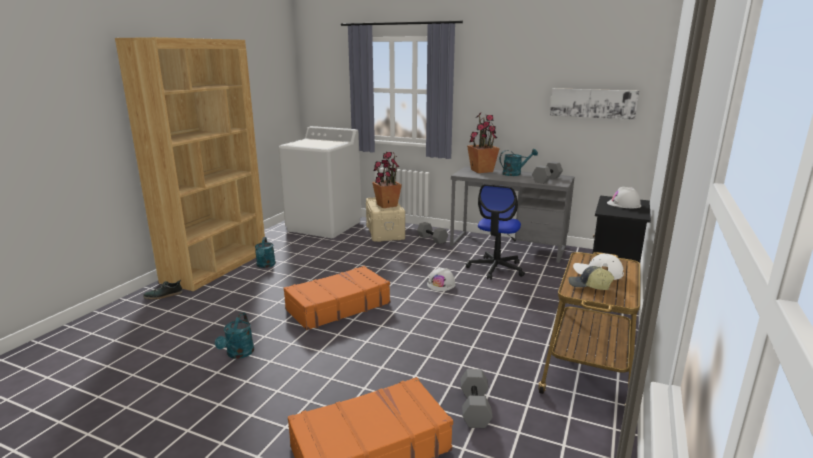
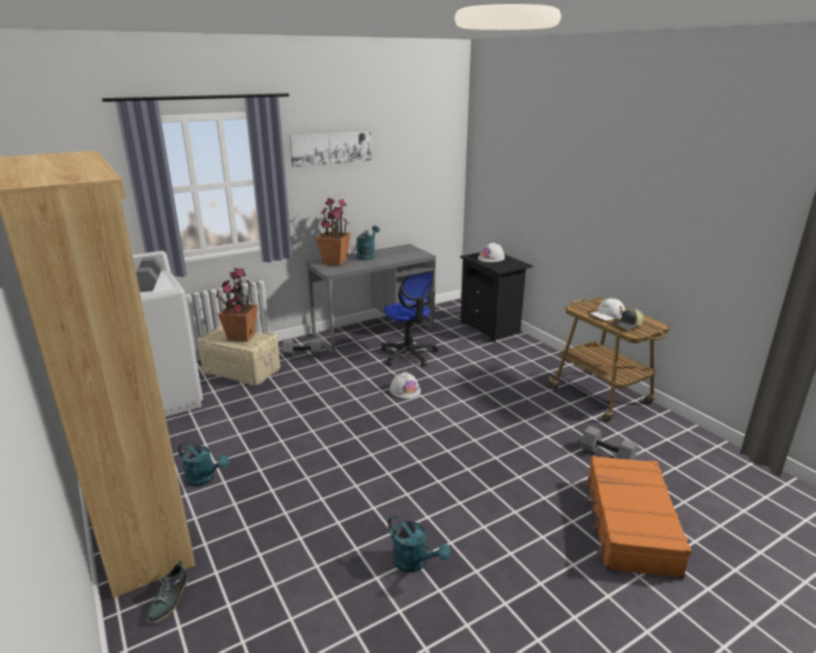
camera: 55 degrees left, 5 degrees up
(337, 306) = (381, 461): orange suitcase -> none
(546, 179) = (403, 253): grey dumbbell -> grey dumbbell (148, 283)
(593, 103) = (415, 171): picture -> picture (331, 148)

